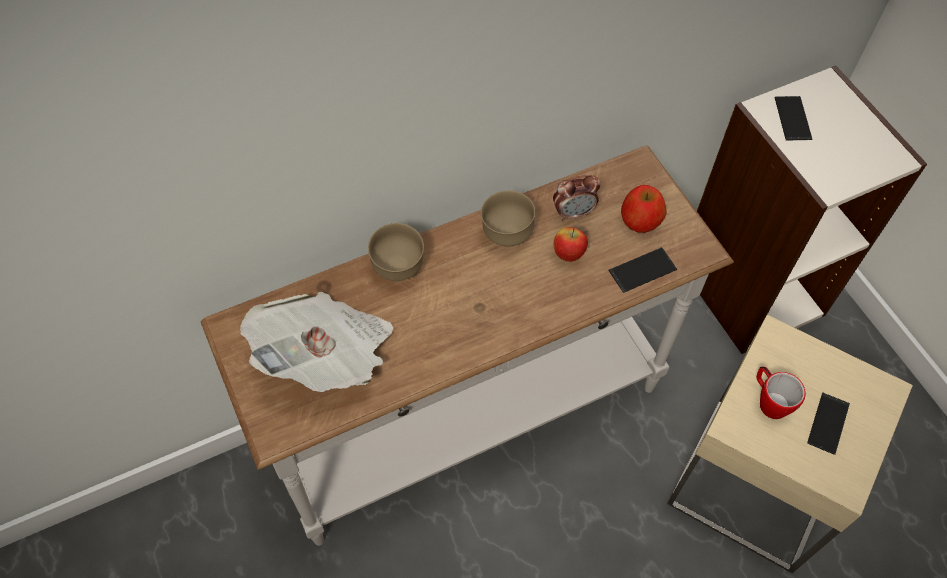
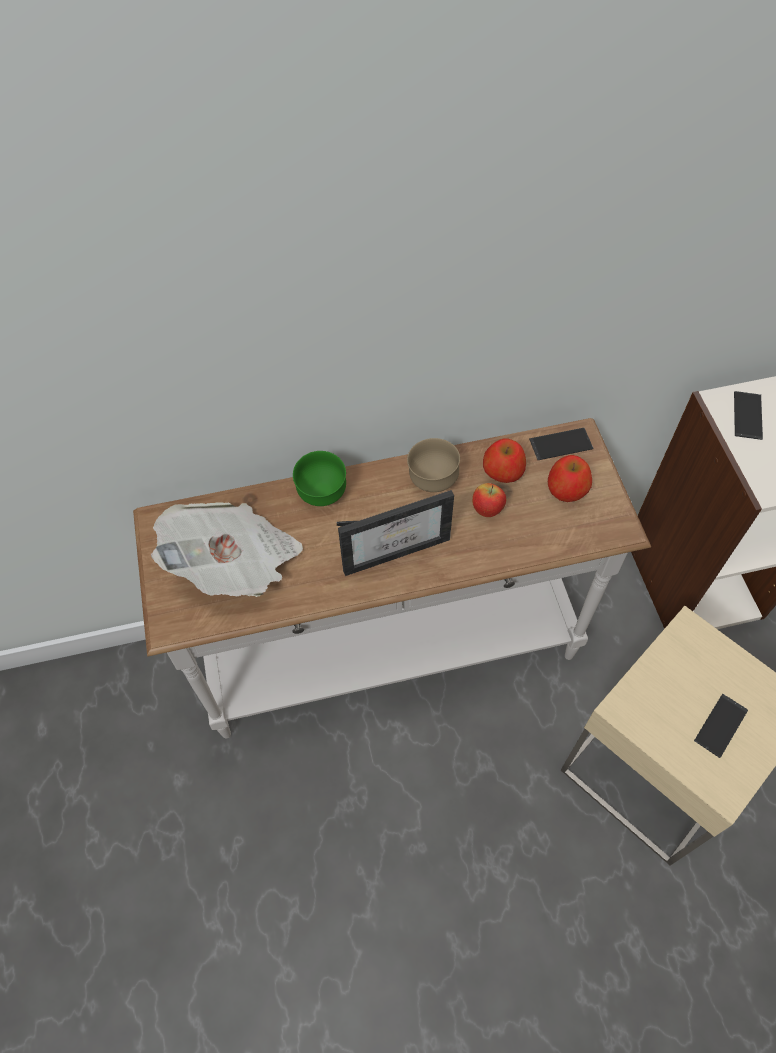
camera: 15 degrees right, 0 degrees up
(398, 269) = (322, 495): brown bowl -> green bowl
(485, 306) = (394, 545): none -> picture frame
(573, 213) = (502, 471): alarm clock -> apple
(642, 270) = (556, 538): phone -> phone (561, 444)
(769, 401) = (665, 691): mug -> none

